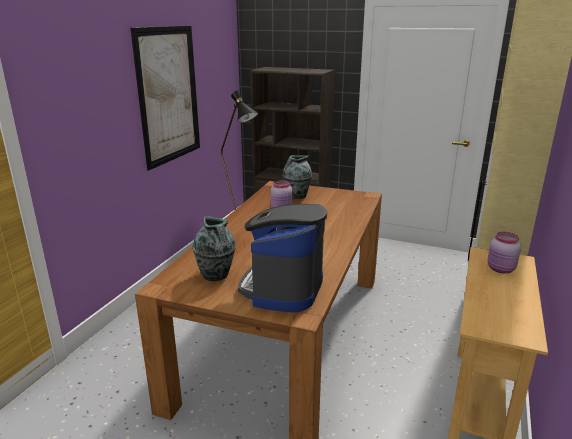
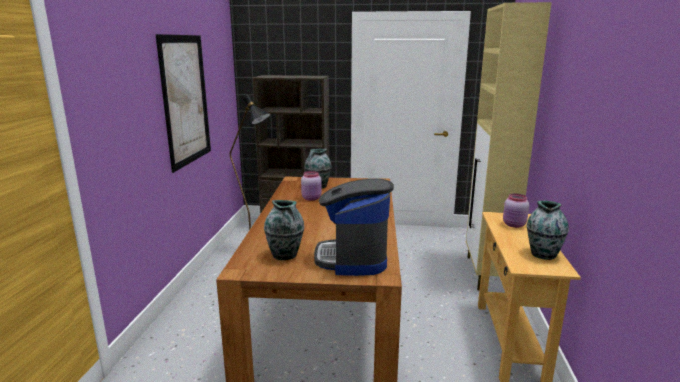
camera: 15 degrees left, 5 degrees down
(515, 314) = (543, 254): none -> vase

